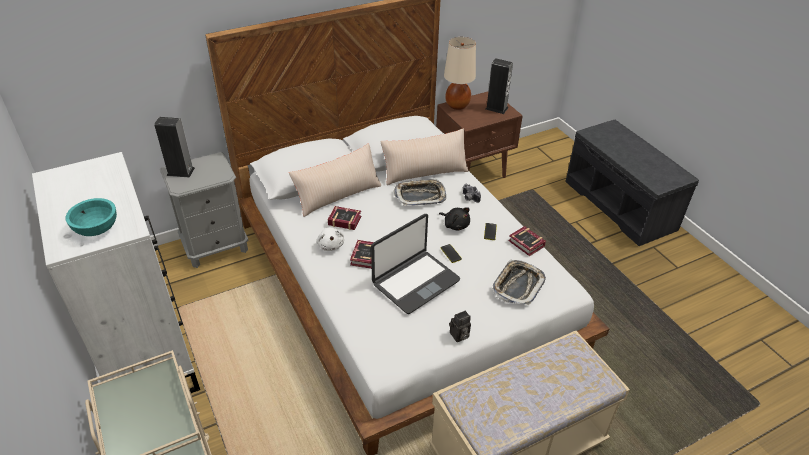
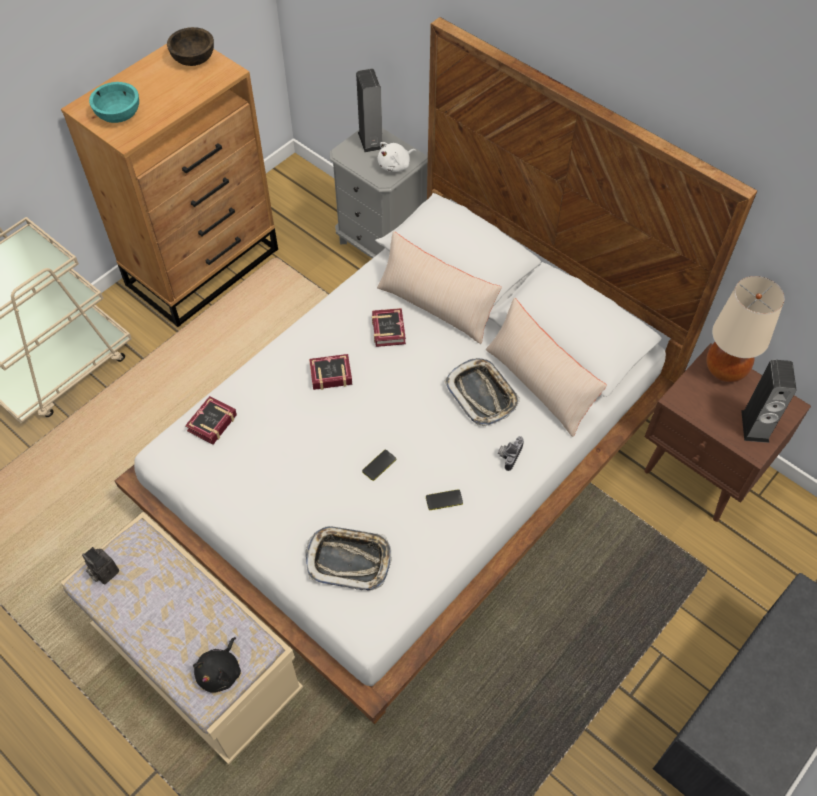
camera: 70 degrees right, 15 degrees up
(74, 175) = (194, 59): none -> brown bowl
(149, 356) = (204, 266): white dresser -> brown dresser
(330, 245) = (339, 333): white plush toy -> white plush toy (396, 165)
(415, 282) = (304, 440): laptop -> none
(455, 225) = (439, 454): black plush toy -> black plush toy (221, 672)
(459, 336) = (234, 514): camera -> camera (103, 572)
(526, 245) = (438, 553): book -> book (210, 424)

